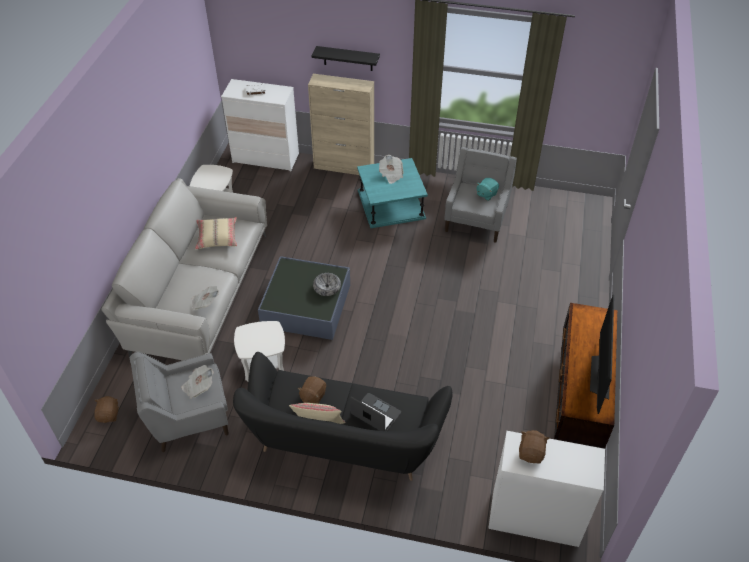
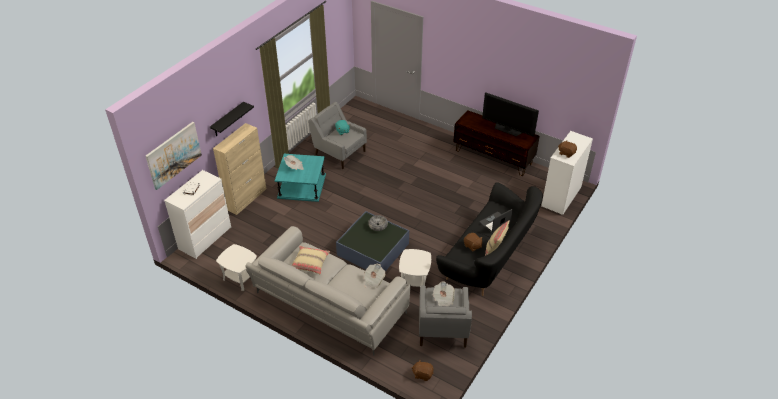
camera: 70 degrees left, 5 degrees down
(255, 40) = (173, 155): none -> picture

